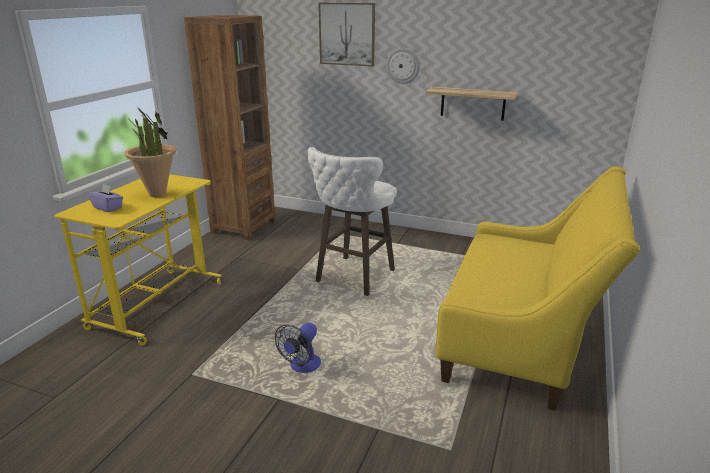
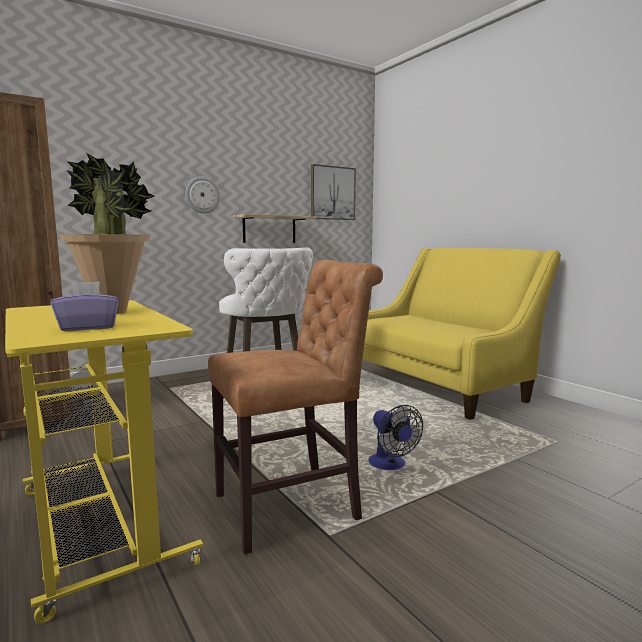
camera: 55 degrees left, 15 degrees down
(215, 350) = (294, 506): none -> brown chair
(347, 34) = (135, 159): picture -> picture (332, 193)

